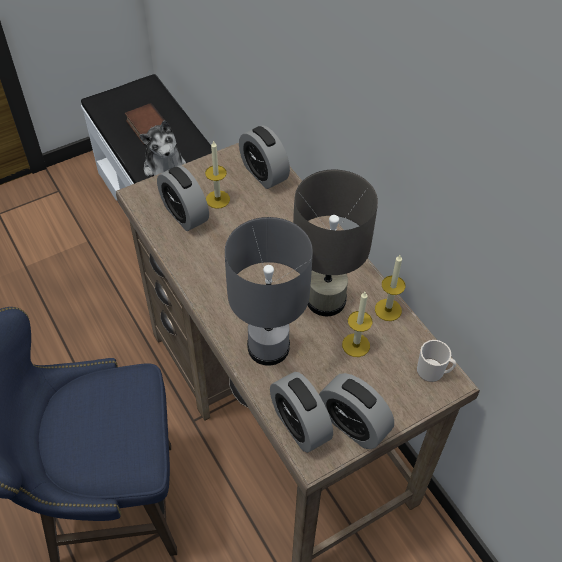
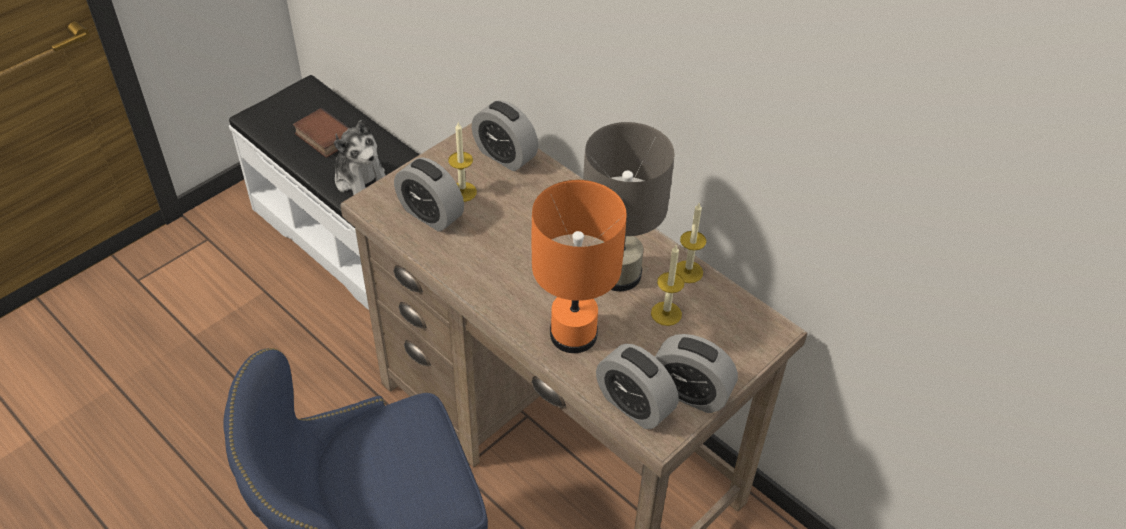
camera: 15 degrees left, 5 degrees down
(269, 347) = (574, 334): grey table lamp -> orange table lamp
(433, 372) = (755, 324): mug -> none

